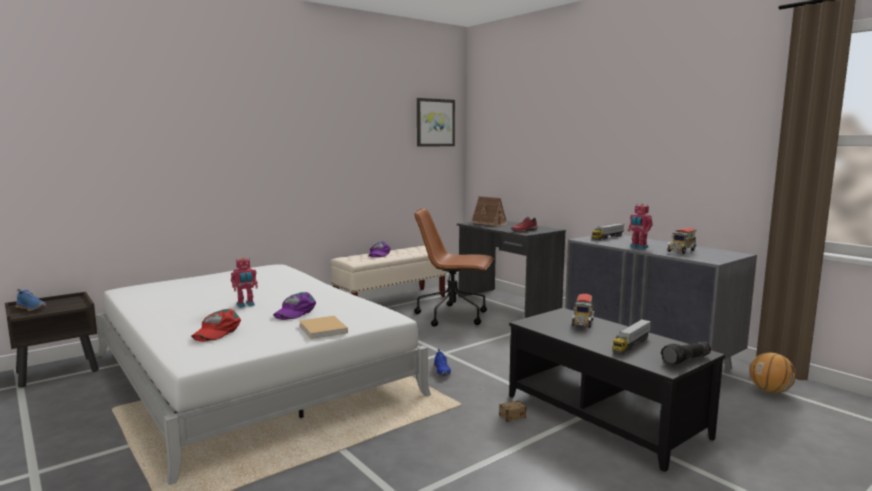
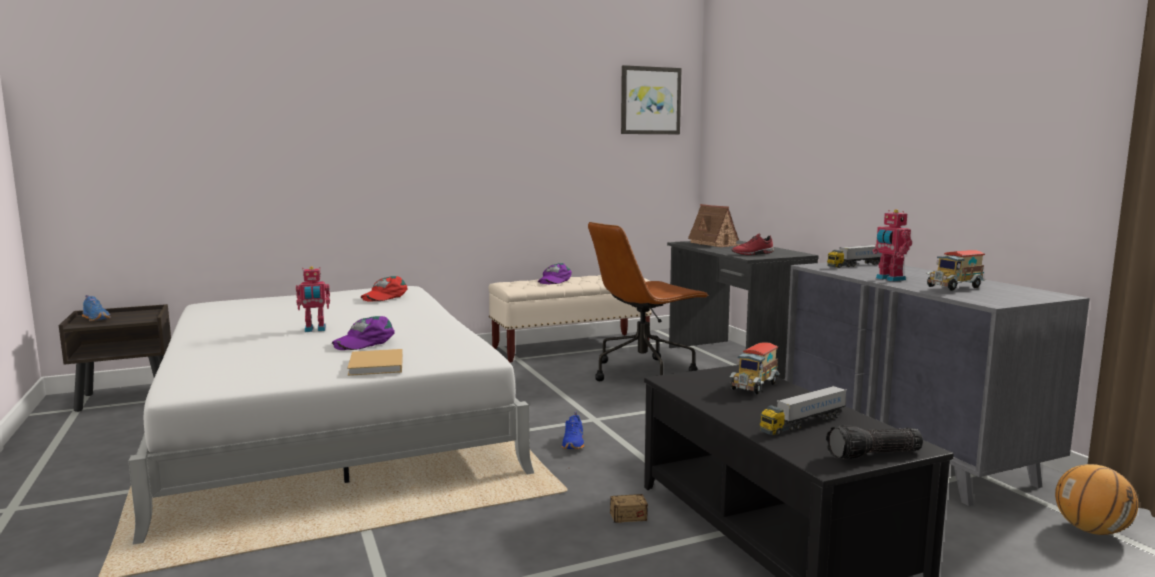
camera: 15 degrees right, 0 degrees up
(216, 331) = (246, 358): red cap -> red cap (384, 296)
(453, 316) = (643, 372): brown office chair -> brown office chair turned 60 degrees counterclockwise

